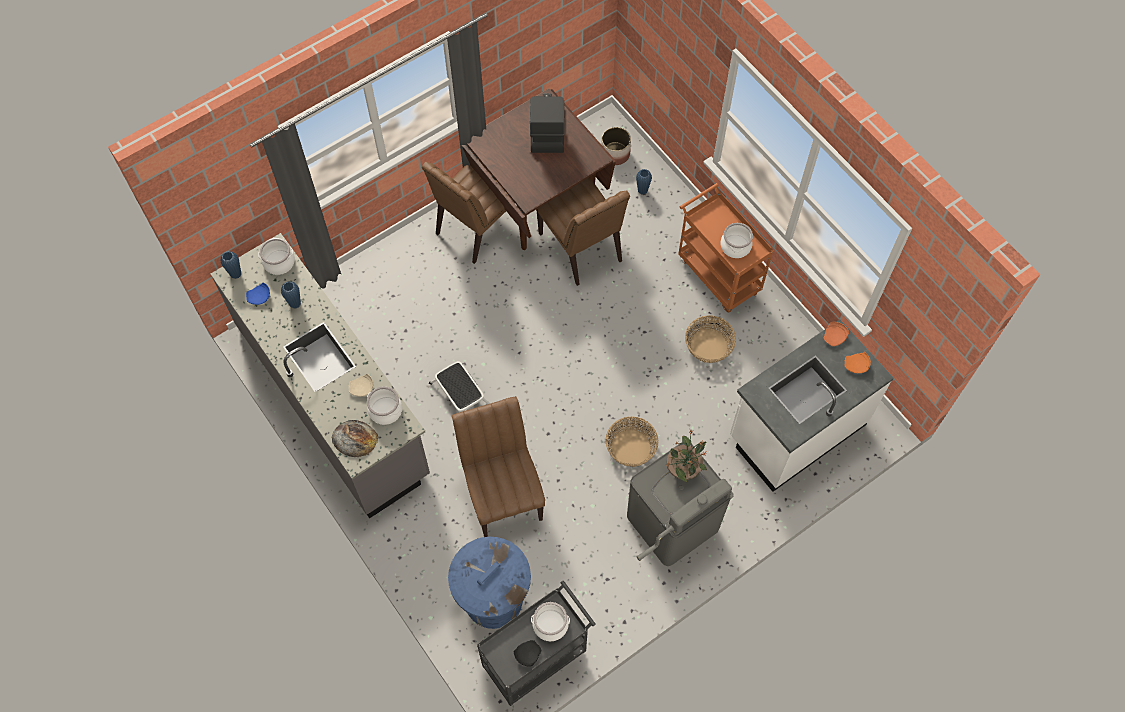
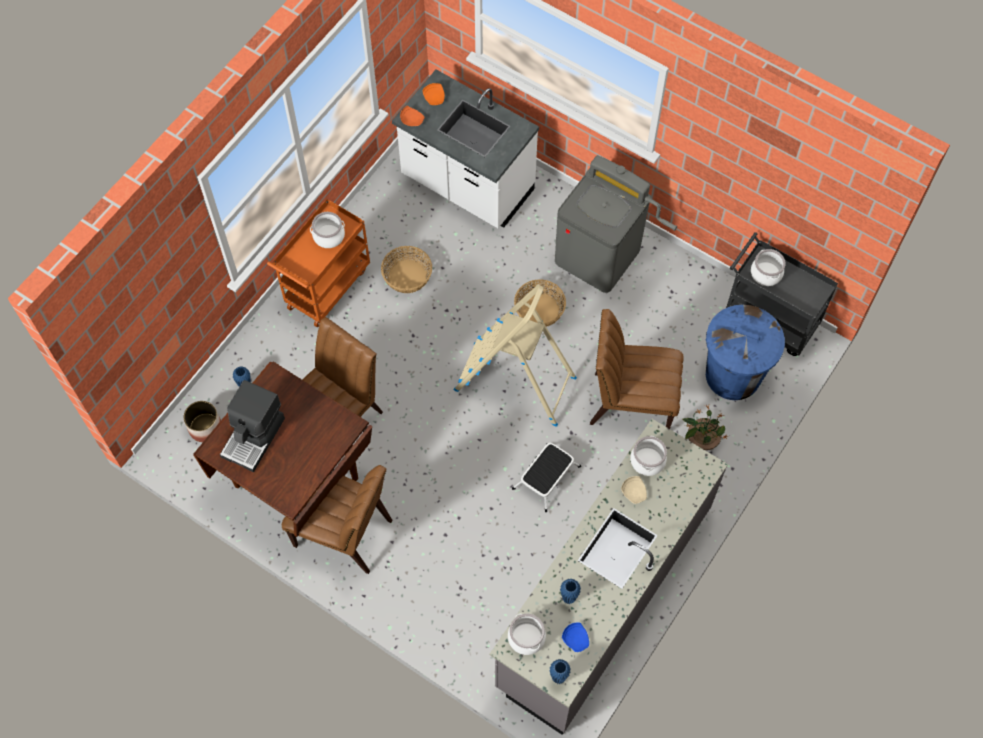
camera: 110 degrees left, 0 degrees up
(354, 438) = (688, 477): bread -> none
(503, 494) = (631, 402): brown chair -> brown chair turned 45 degrees clockwise
(527, 654) = (799, 282): black plate -> none
(546, 130) = (254, 437): coffee machine -> coffee machine turned 45 degrees counterclockwise
(563, 399) = (514, 383): none -> beige step ladder
(683, 468) = (585, 208): potted plant -> potted plant (701, 440)

